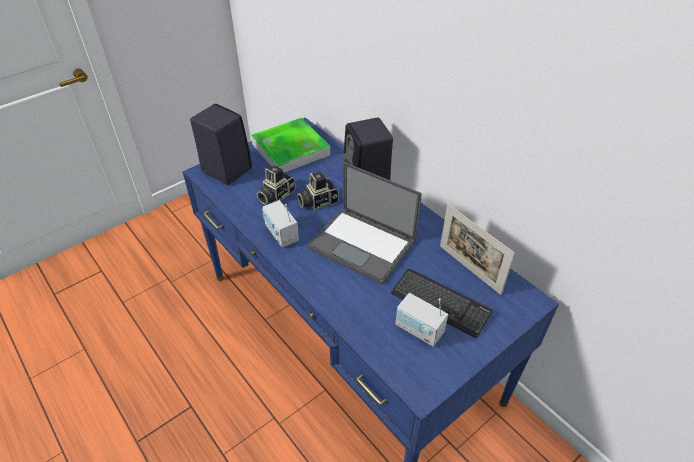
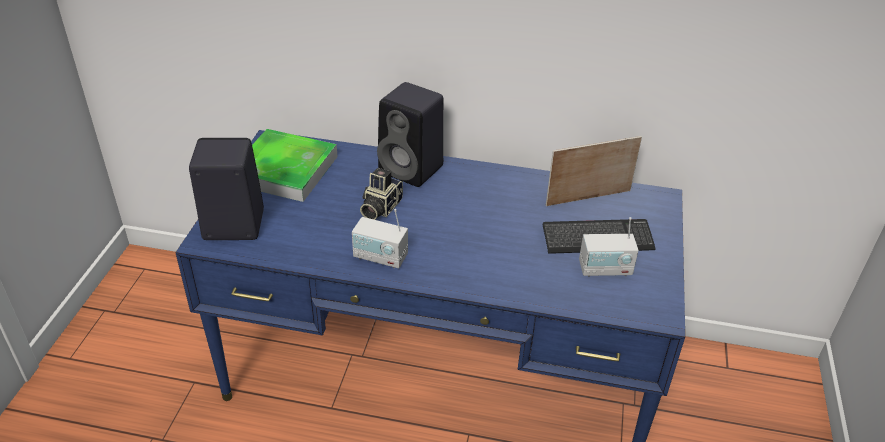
camera: 40 degrees left, 5 degrees down
(275, 195) = (325, 223): camera -> none
(363, 244) = (473, 225): laptop -> none
(469, 269) = (588, 198): picture frame -> picture frame turned 150 degrees clockwise

